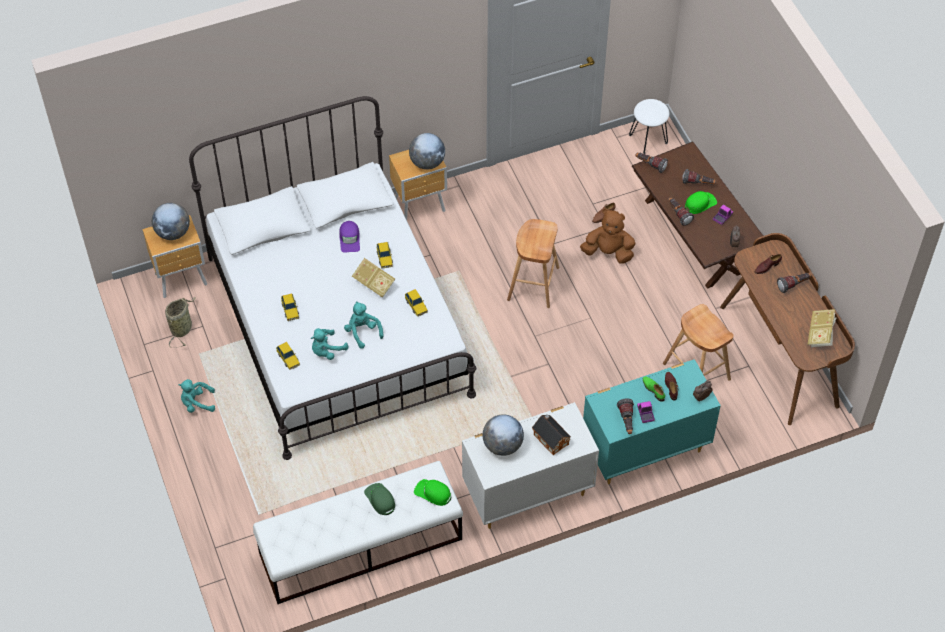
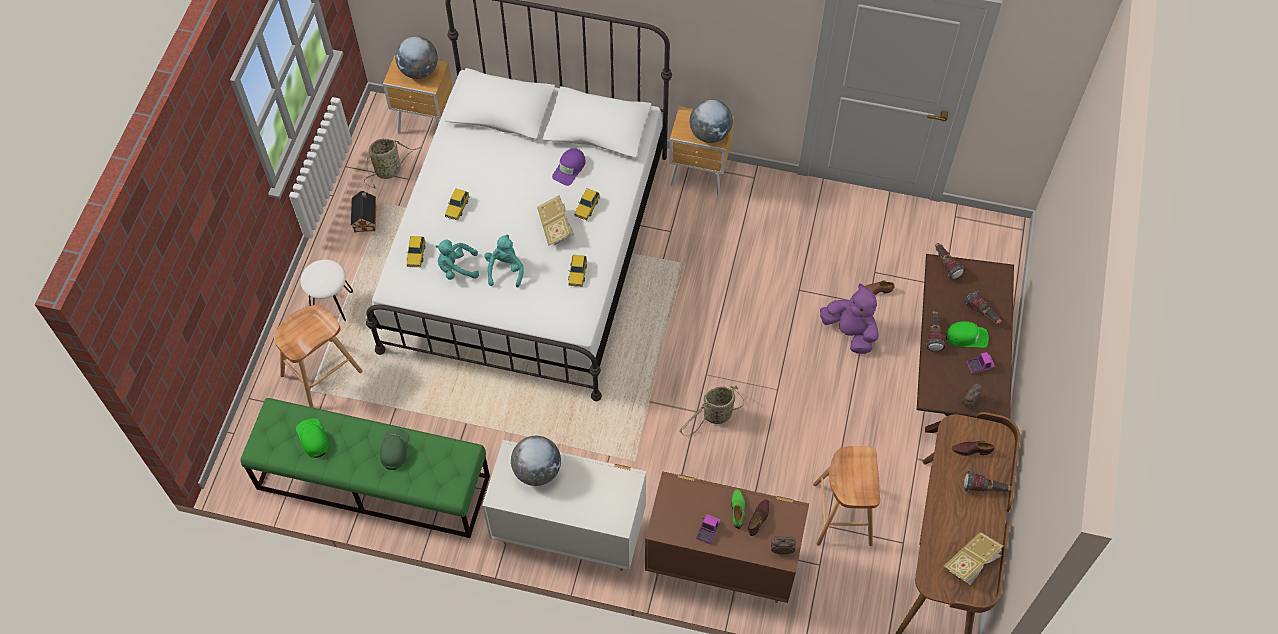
camera: 35 degrees right, 5 degrees up
(197, 403) = (344, 250): turquoise plush toy -> none
(360, 547) = (372, 482): white bench -> green bench
(433, 493) = (447, 475): green cap -> green cap (312, 438)
(533, 284) = (747, 320): brown stool -> brown stool (321, 374)
(550, 438) = (590, 494): toy house -> toy house (365, 217)
(563, 359) = (715, 416): none -> basket
(608, 252) = (850, 332): brown plush toy -> purple plush toy
(626, 421) = (681, 526): flashlight -> none
(644, 450) = (720, 563): turquoise dresser -> brown dresser
(648, 139) = (987, 237): white stool -> white stool (332, 305)

